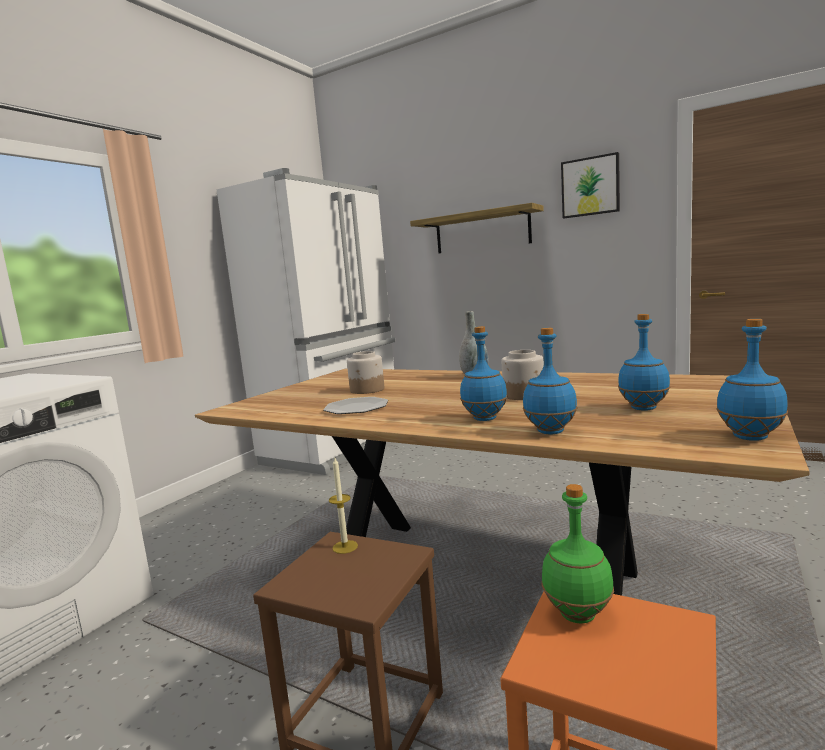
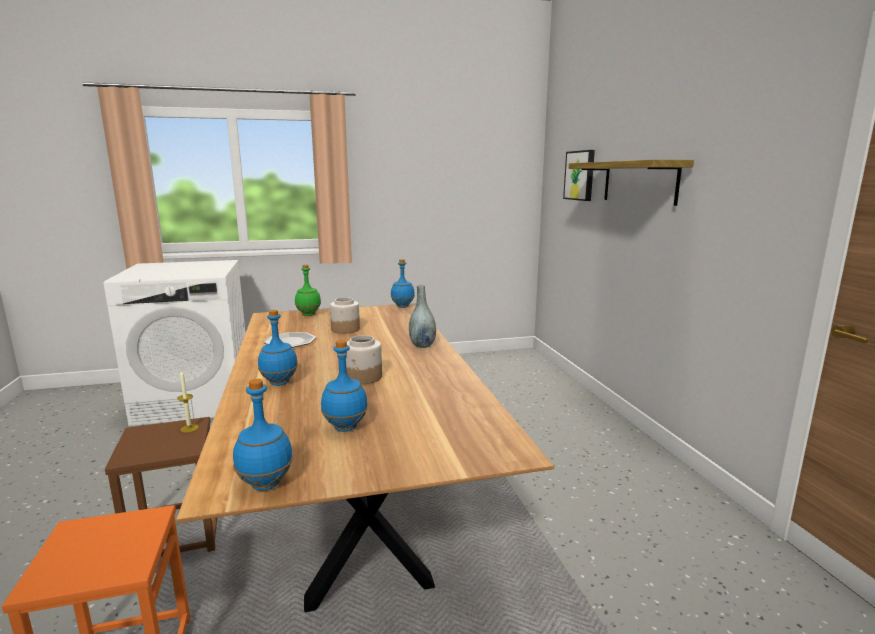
camera: 45 degrees right, 5 degrees up
(336, 448) = (478, 367): white fridge -> none
(549, 432) = (252, 410): blue bottle -> blue bottle (402, 306)
(577, 615) = (129, 527): green bottle -> green bottle (308, 315)
(590, 186) = (743, 141): picture -> picture (580, 175)

